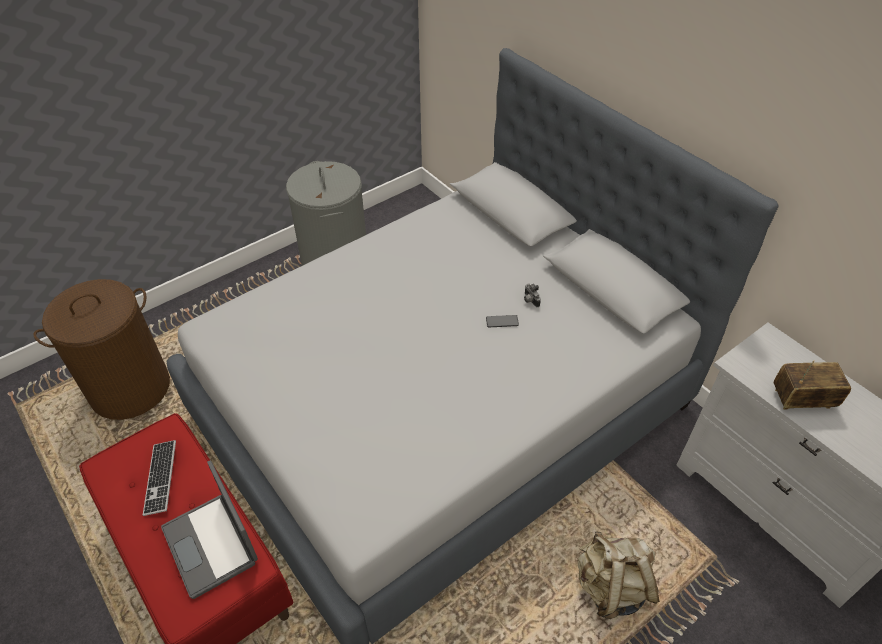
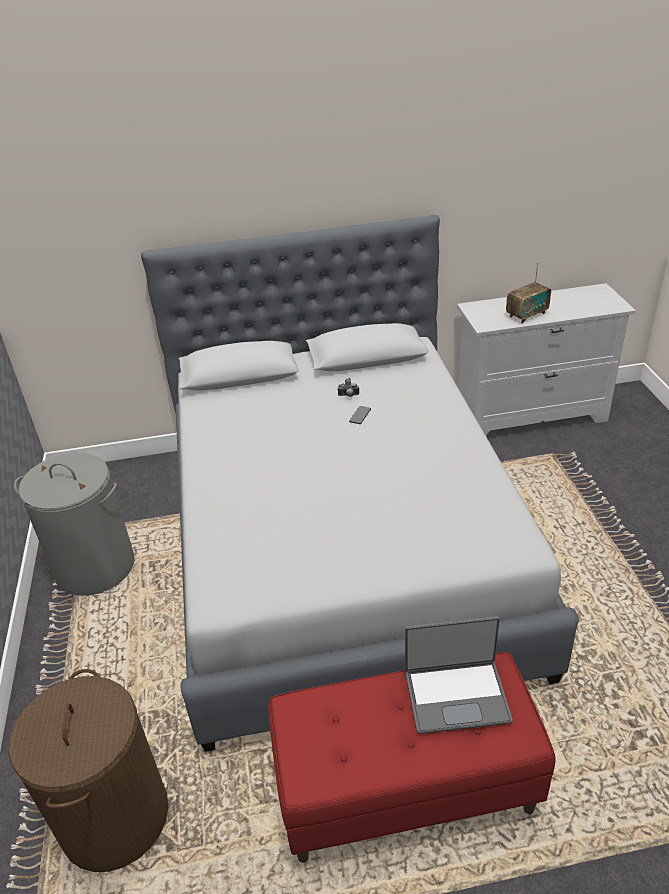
camera: 60 degrees left, 10 degrees down
(160, 478) = (352, 726): keyboard -> none
(611, 587) = (554, 511): beige backpack -> none
(802, 399) = (526, 315): radio -> radio turned 150 degrees counterclockwise

